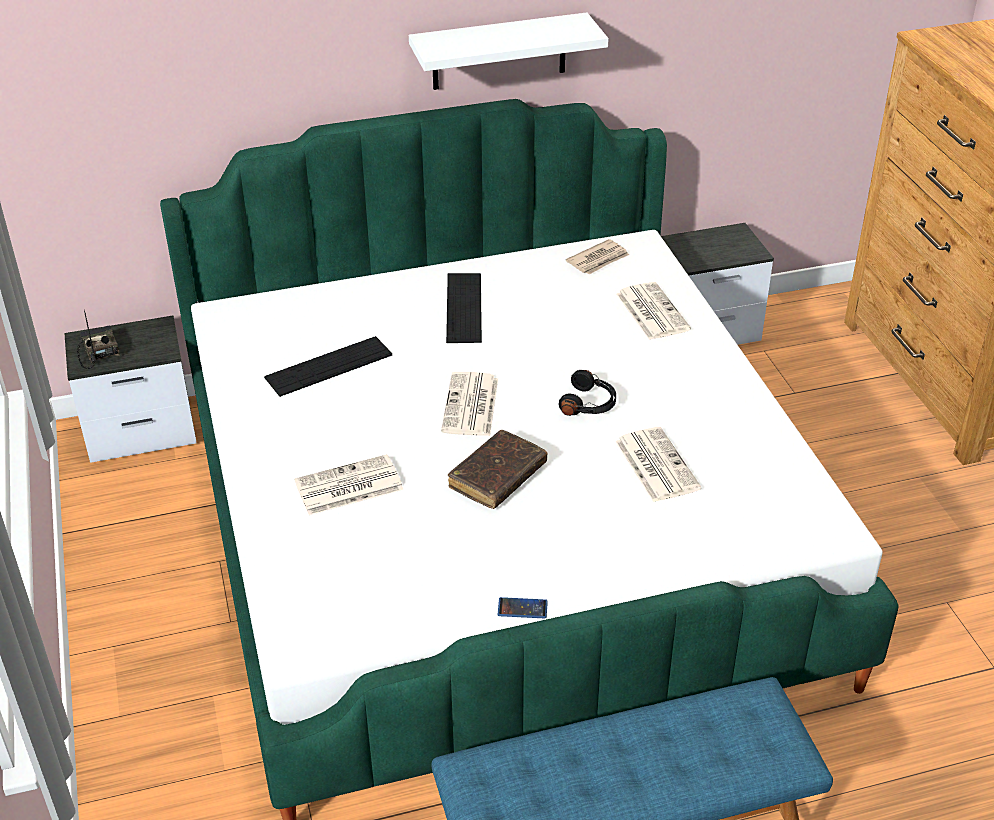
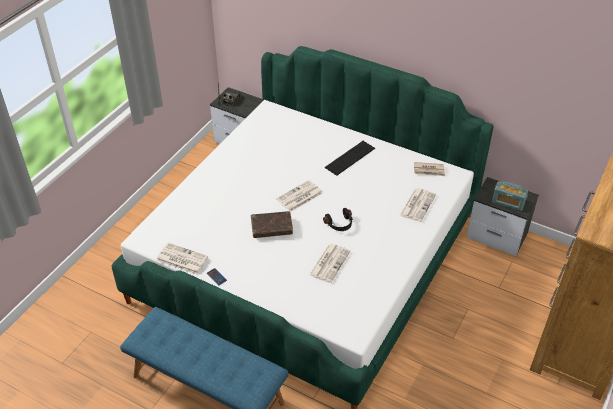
camera: 45 degrees right, 5 degrees up
(329, 366) = (274, 151): keyboard -> none
(347, 486) = (223, 197): newspaper -> newspaper (181, 259)
(499, 52) = (422, 52): white shelf -> none
(725, 252) = (508, 202): none -> radio

